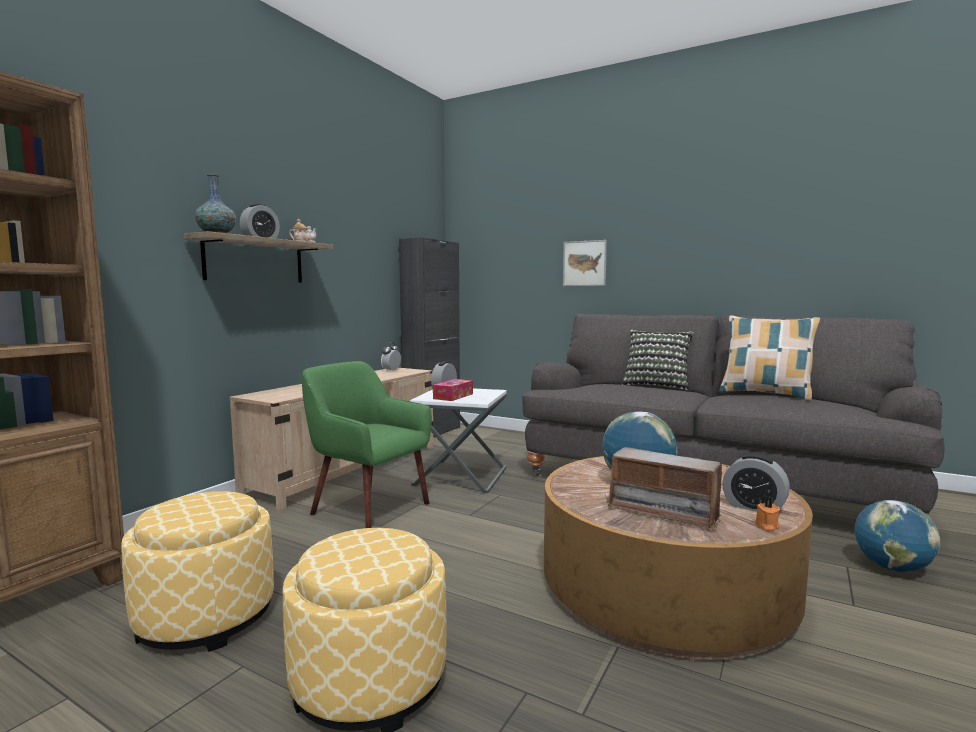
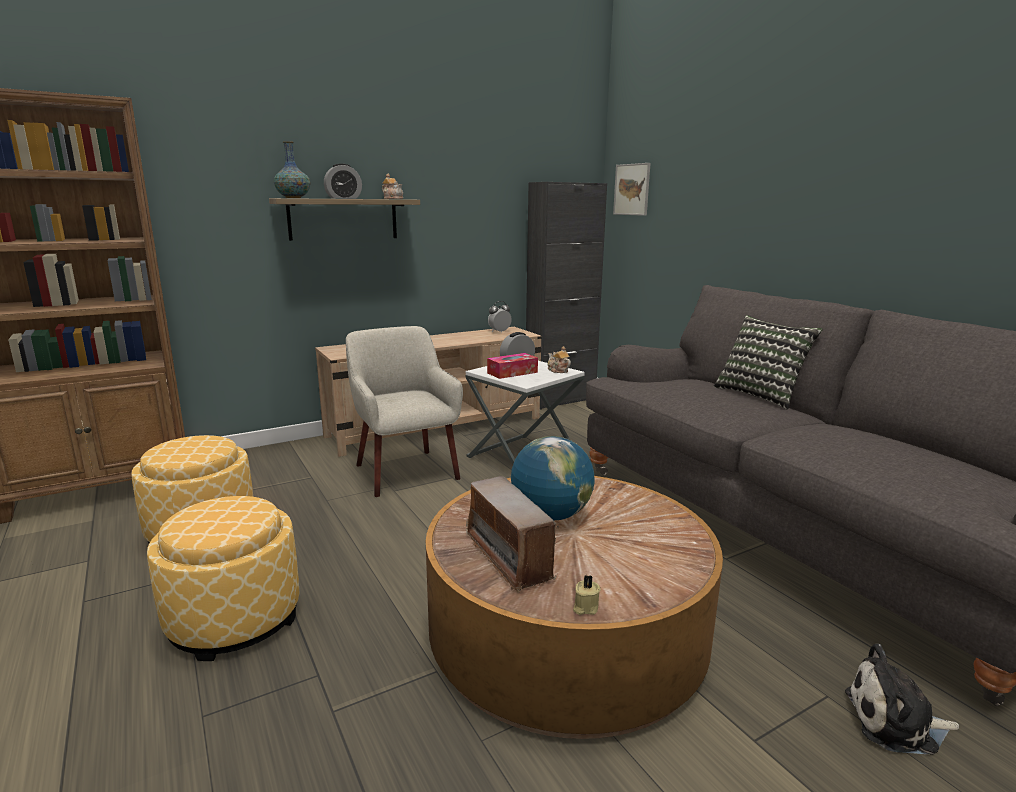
camera: 30 degrees right, 10 degrees up
(368, 509) = (405, 471): green armchair -> beige armchair
(485, 391) = (557, 370): none -> teapot
(584, 263) = (741, 215): picture -> picture (631, 189)
(754, 507) = (618, 582): alarm clock -> none
(765, 394) = (876, 436): pillow -> none
(766, 526) = (585, 607): orange candle -> beige candle
(892, 568) = (896, 723): globe -> plush toy

